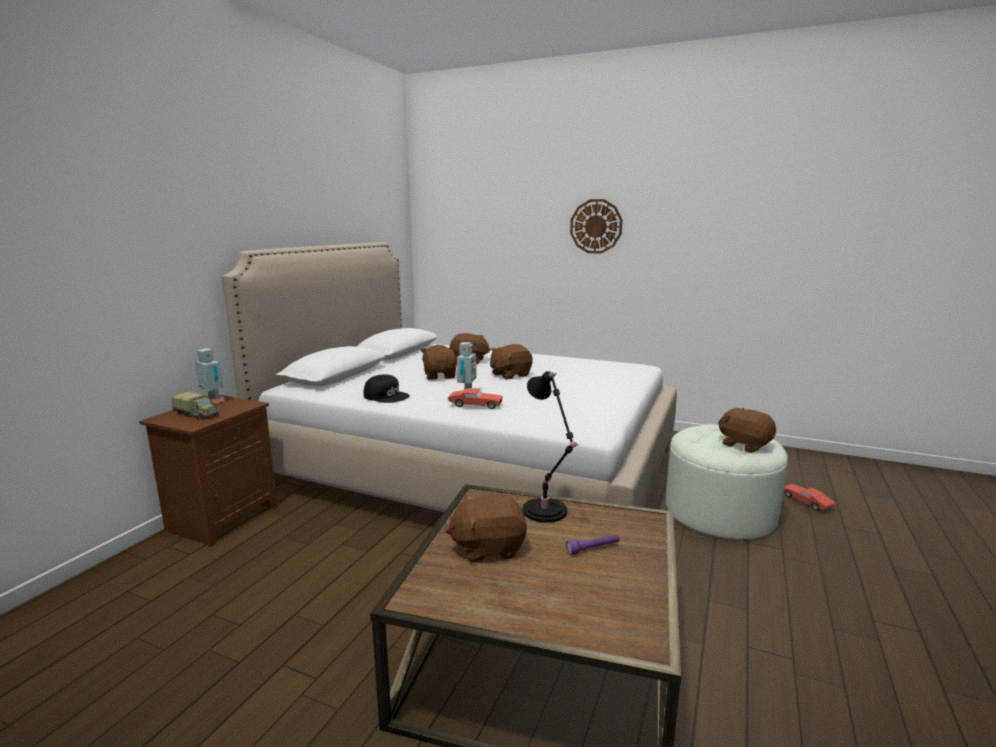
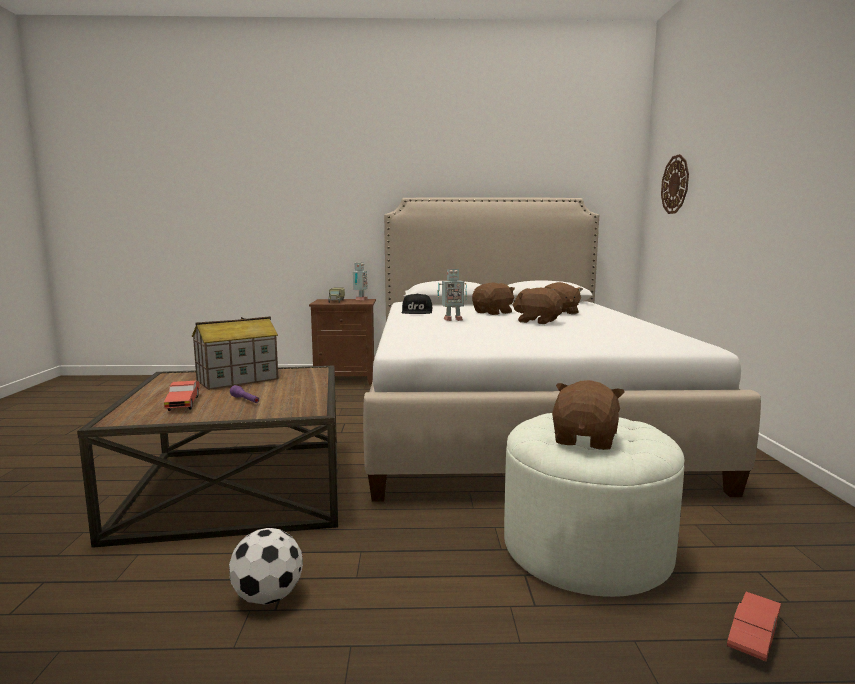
camera: 65 degrees right, 5 degrees down
(475, 405) = (425, 323): red toy car -> red toy car (183, 403)
(488, 547) = (237, 380): brown plush toy -> toy house
(546, 512) = (299, 385): black table lamp -> none
(596, 226) = (775, 151): wall clock -> wall clock (675, 184)
(776, 661) = (267, 597): none -> football

